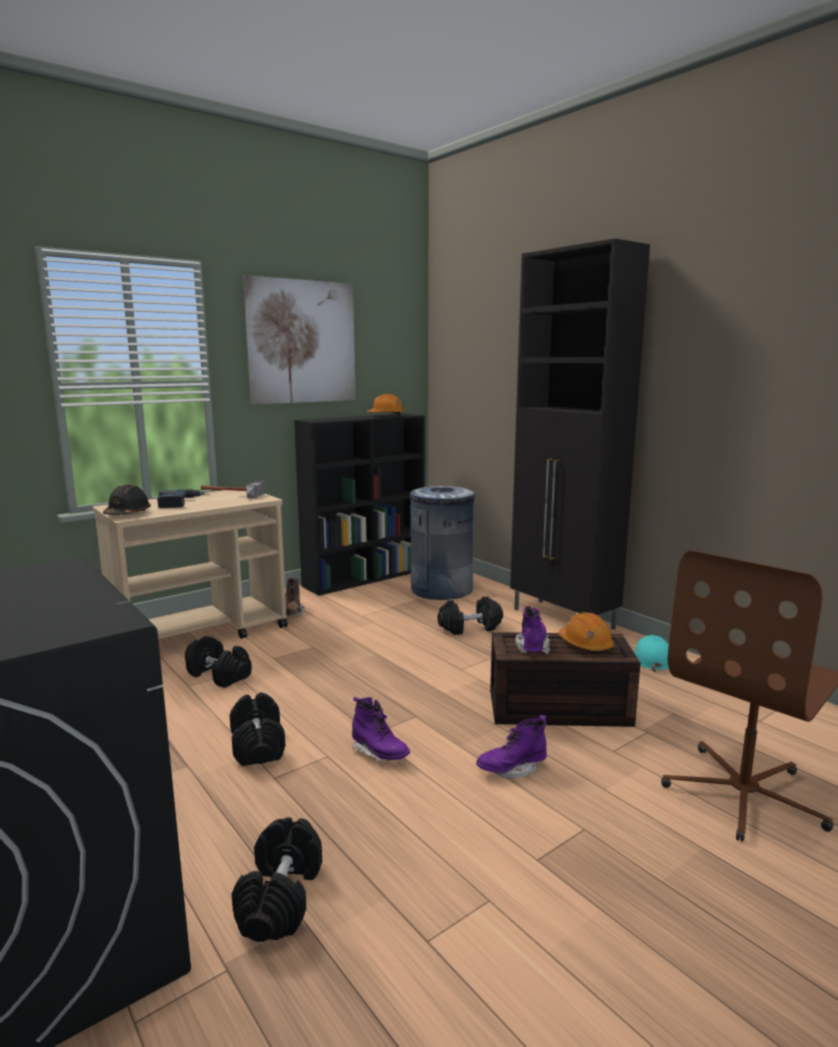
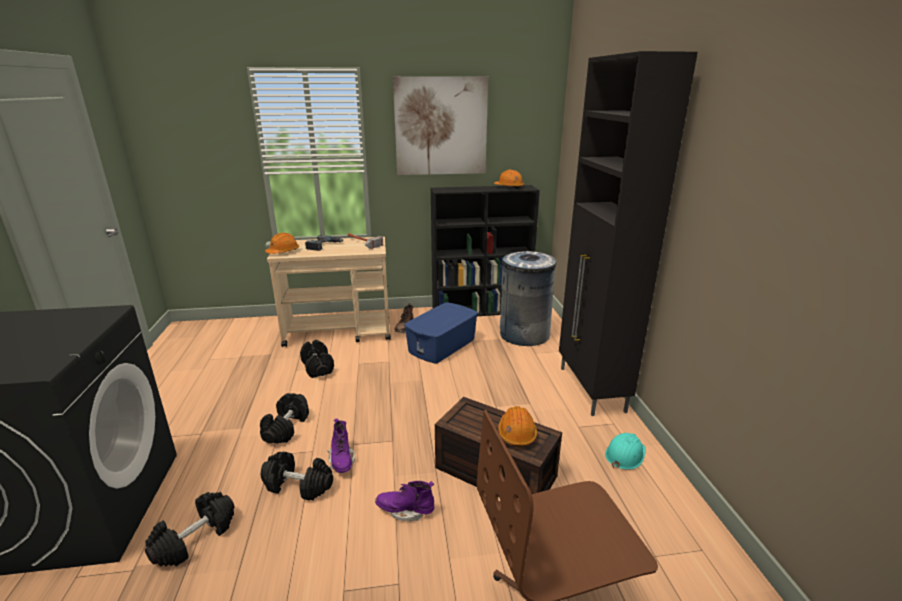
camera: 30 degrees right, 10 degrees up
(128, 514) = (283, 252): black hard hat -> orange hard hat
(361, 618) = (442, 345): none -> blue storage box
(470, 627) = (508, 376): black dumbbell -> black dumbbell (299, 485)
(532, 646) = (475, 420): purple boot -> none

